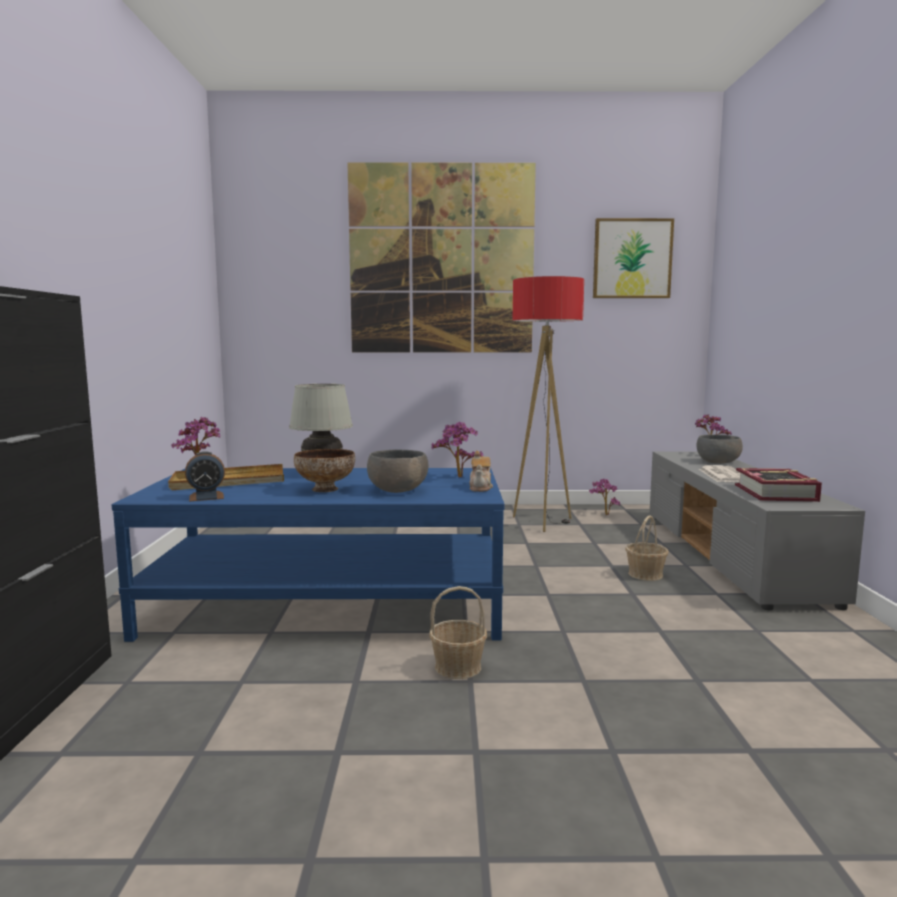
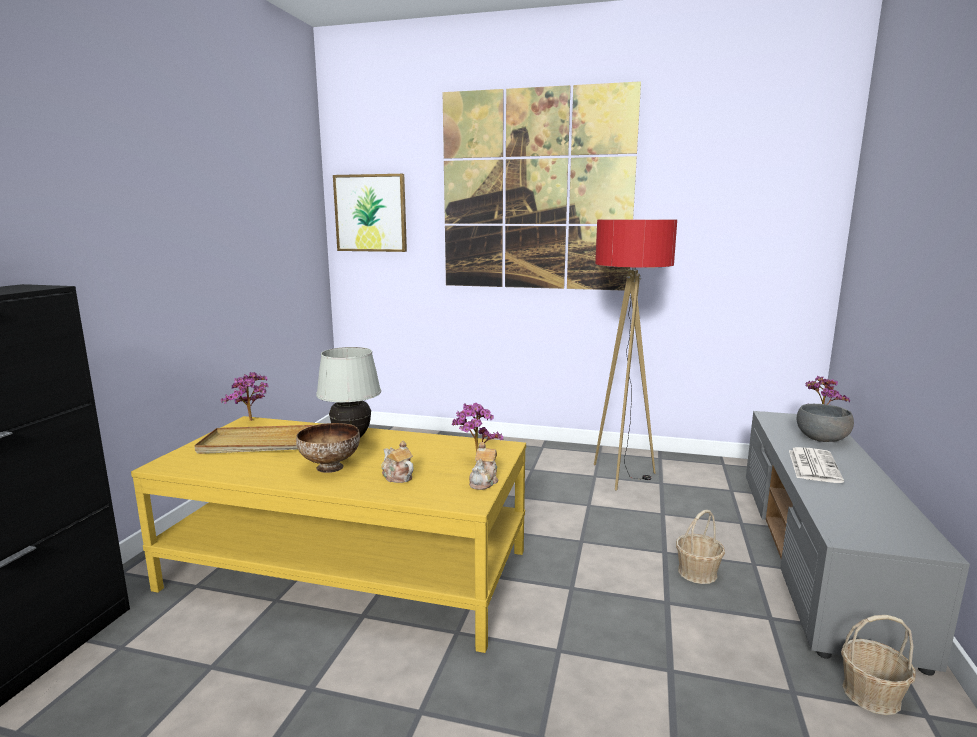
camera: 15 degrees right, 5 degrees up
(206, 497) = (215, 469): alarm clock -> none
(330, 605) = (348, 570): blue coffee table -> yellow coffee table
(397, 490) = (397, 477): grey bowl -> teapot
(458, 667) = (419, 687): basket -> basket (871, 695)
(604, 515) = (695, 471): potted plant -> none
(632, 259) = (751, 188): picture -> picture (370, 213)
(776, 493) = (861, 510): book -> none

